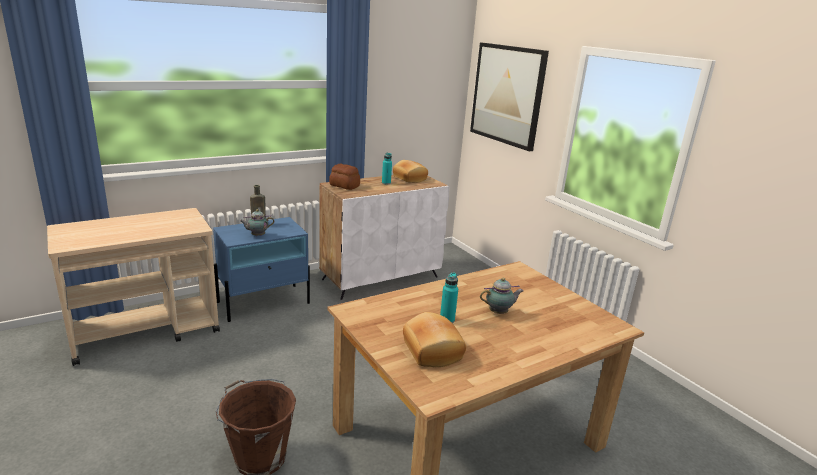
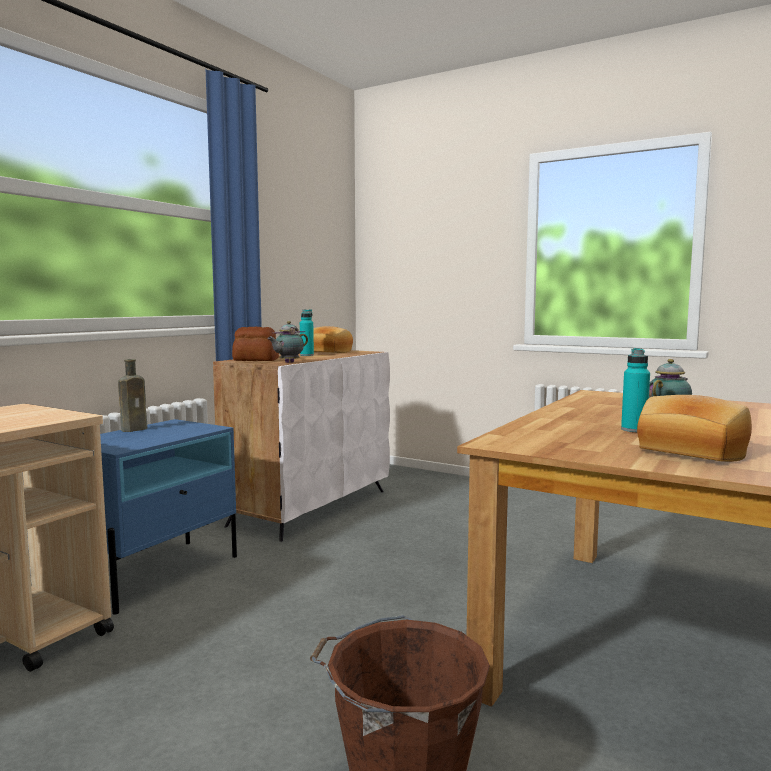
camera: 25 degrees left, 15 degrees down
(257, 235) = (153, 439): teapot -> teapot (288, 362)
(507, 95) = (424, 237): picture -> none

